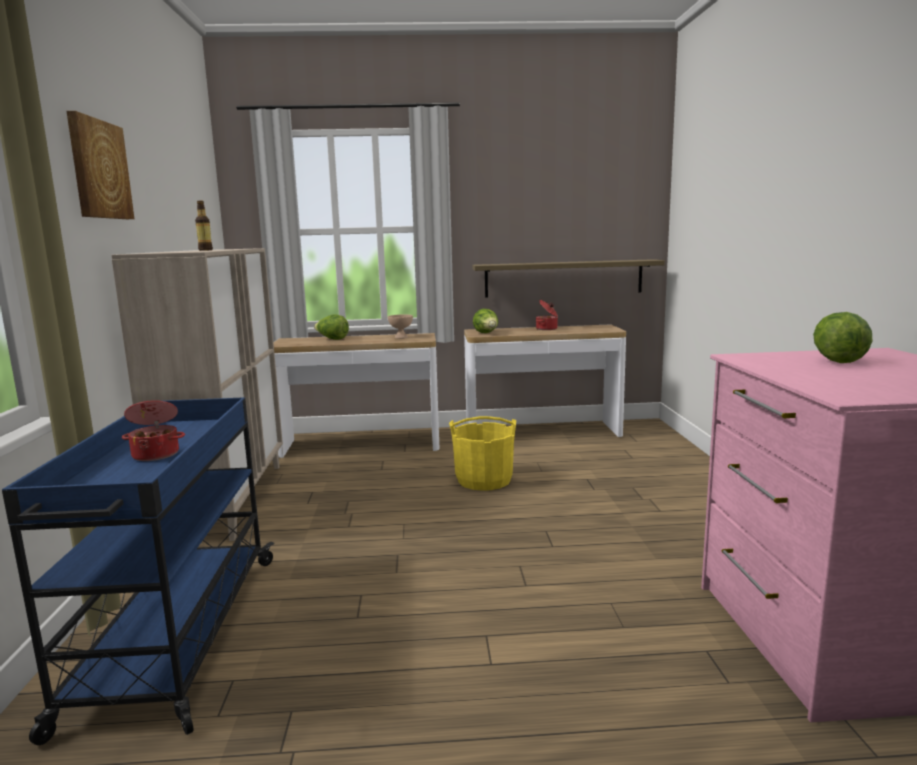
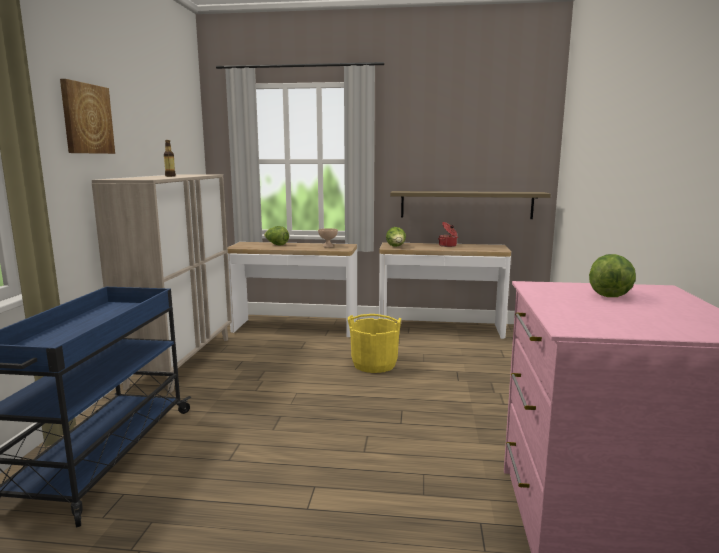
camera: 10 degrees right, 0 degrees up
(156, 454) = (91, 326): cooking pot -> none

